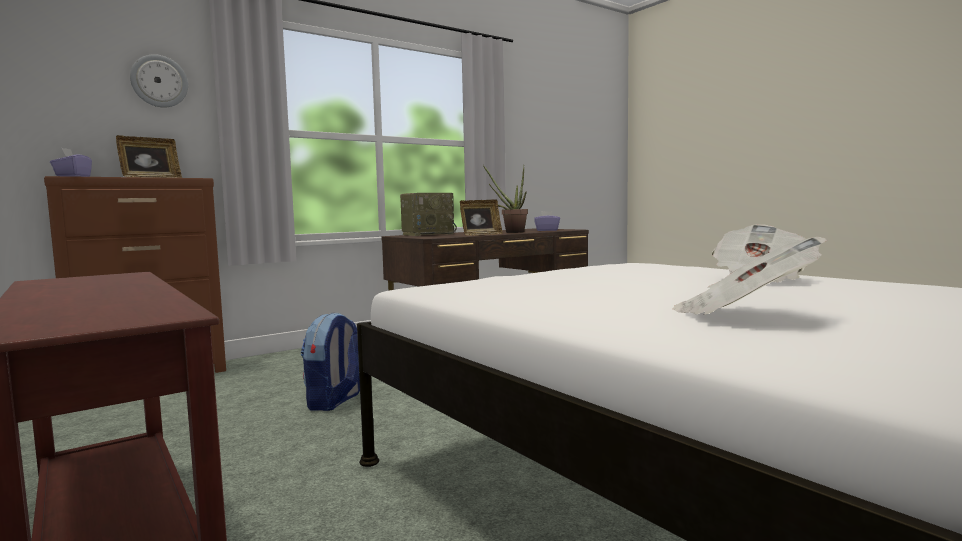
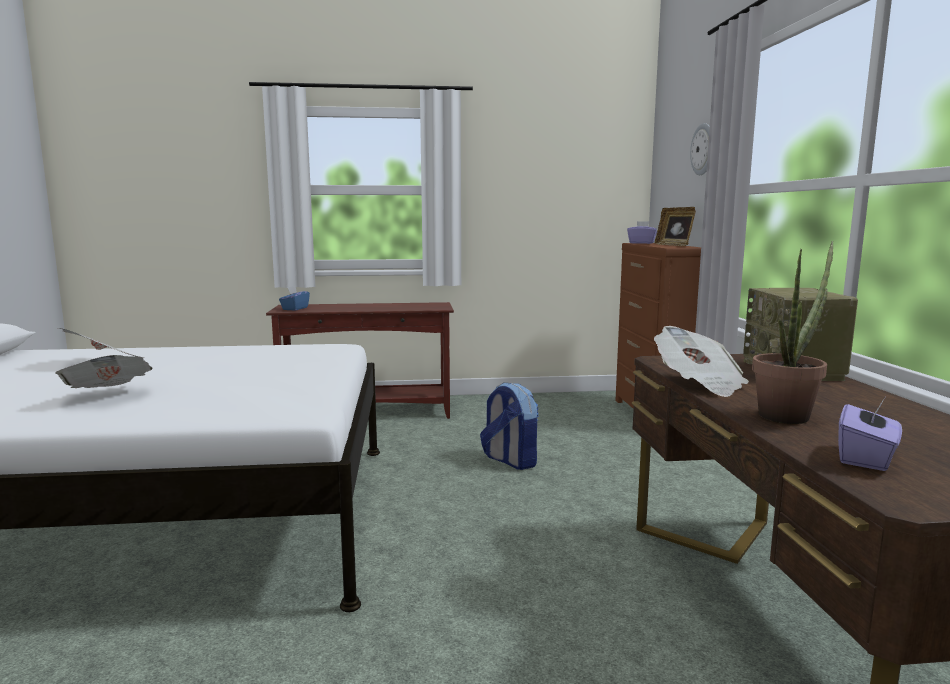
camera: 120 degrees right, 5 degrees up
(125, 314) = (295, 308): none -> blue tissue box
(481, 235) = (699, 384): picture frame -> newspaper

